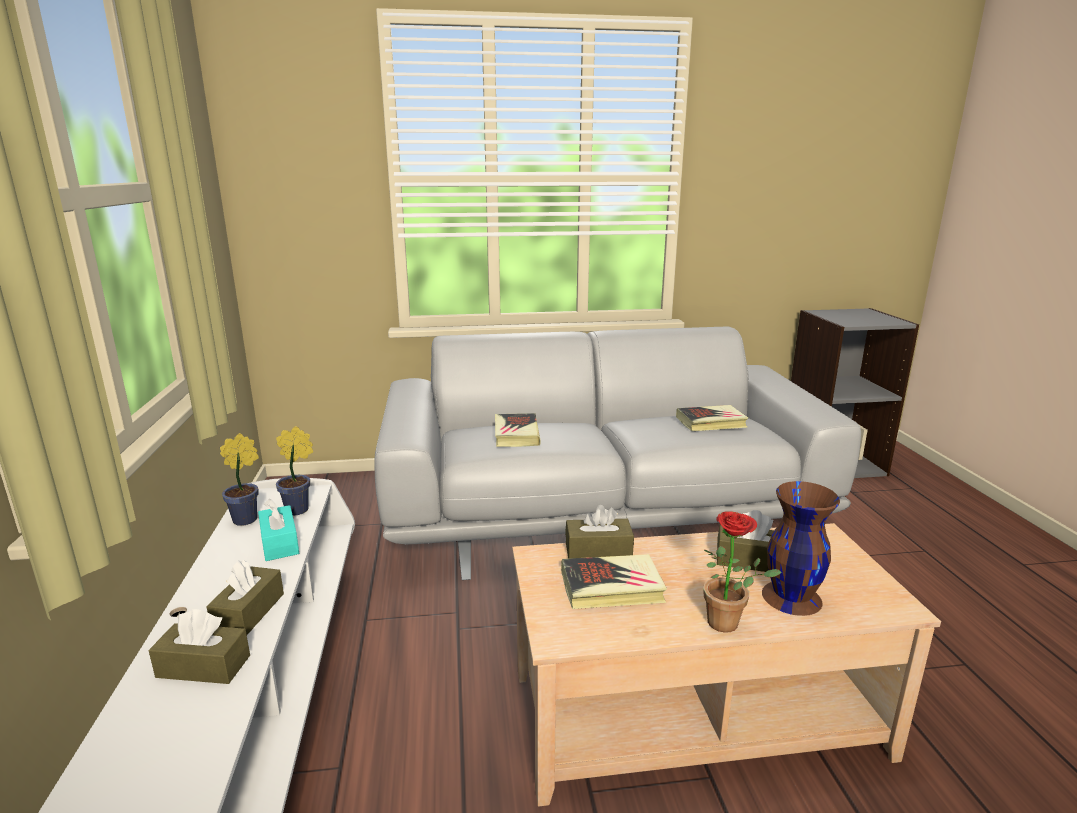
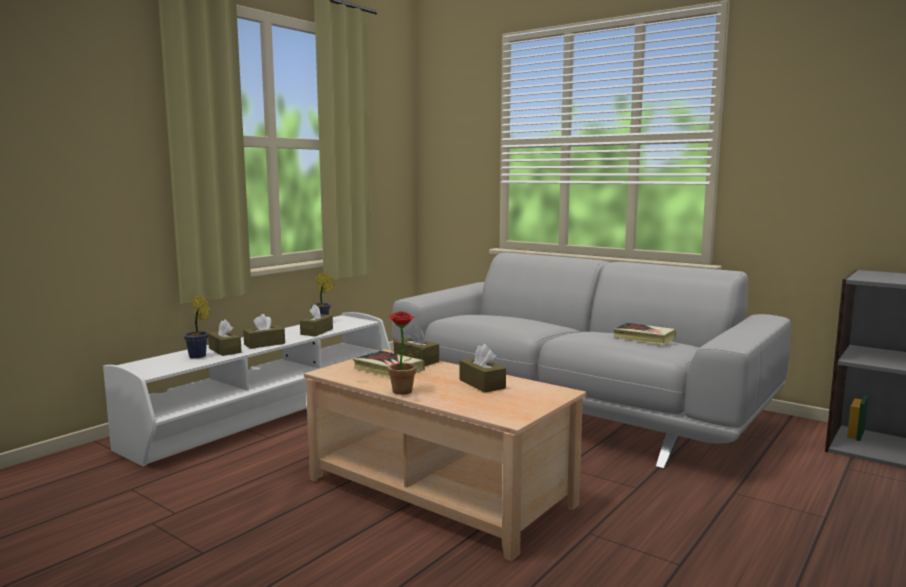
camera: 45 degrees right, 10 degrees down
(280, 543) = (316, 332): turquoise tissue box -> brown tissue box
(300, 510) = (347, 325): potted plant -> potted plant (199, 356)
(516, 434) = (495, 316): book -> none
(790, 597) = (461, 397): brown vase -> none

